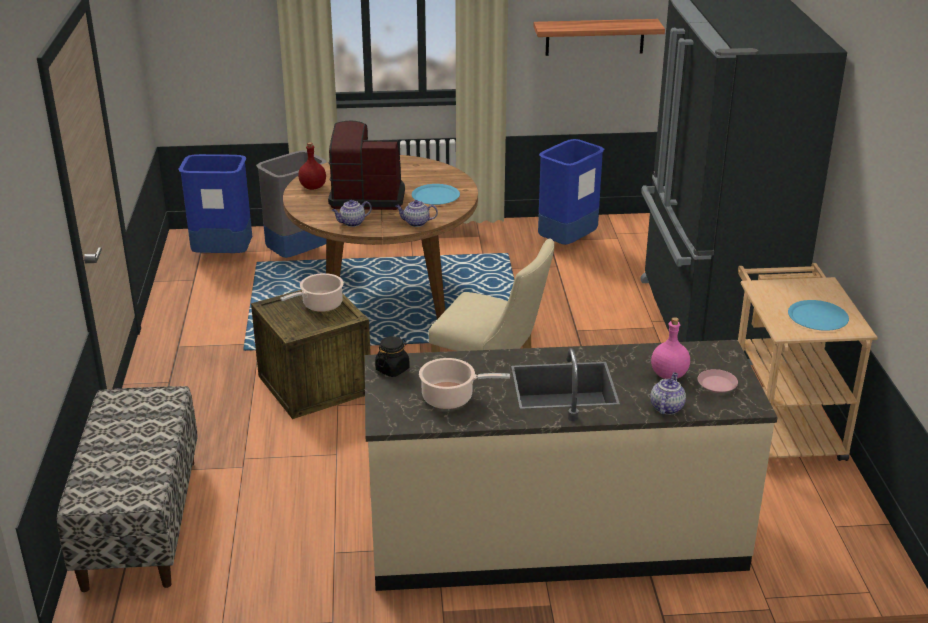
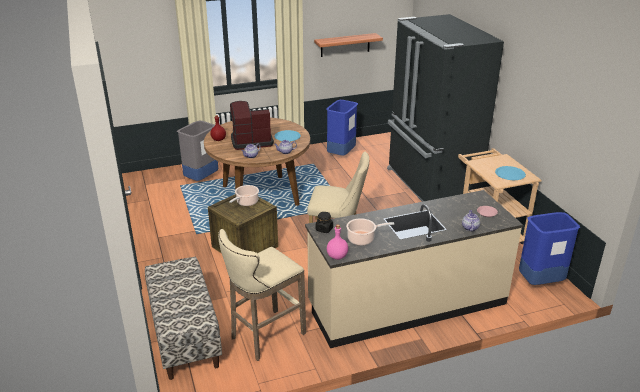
camera: 15 degrees left, 0 degrees up
(223, 255) = (159, 184): blue trash can -> blue trash can (540, 281)
(272, 549) = (265, 337): none -> beige stool
(669, 375) = (462, 211): pink bottle -> pink bottle (337, 256)

